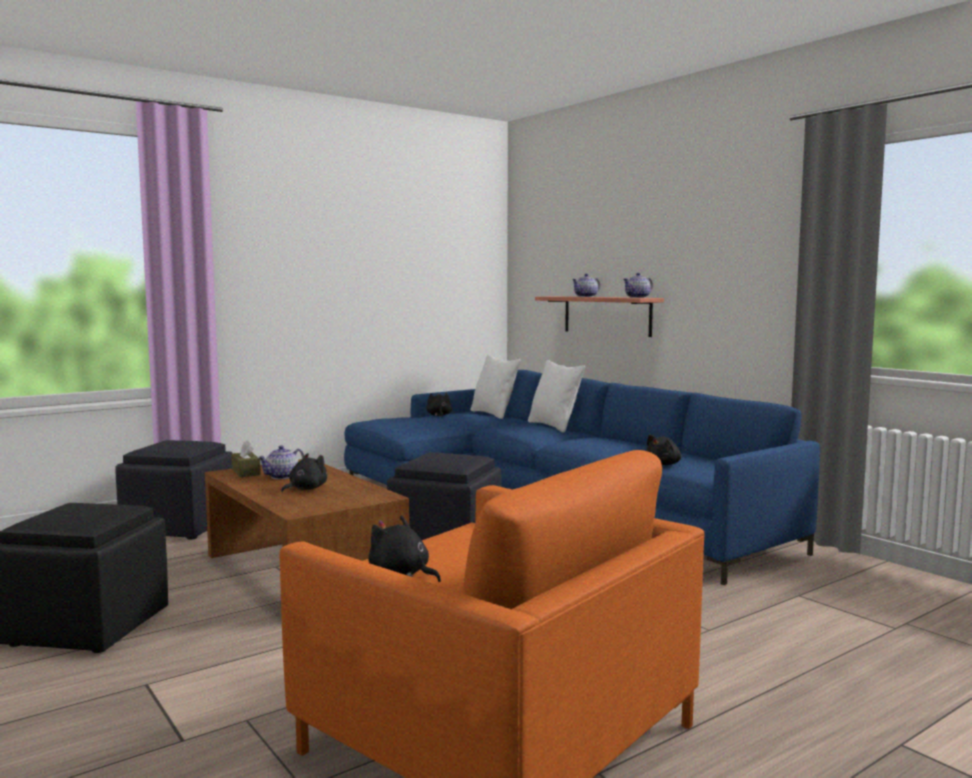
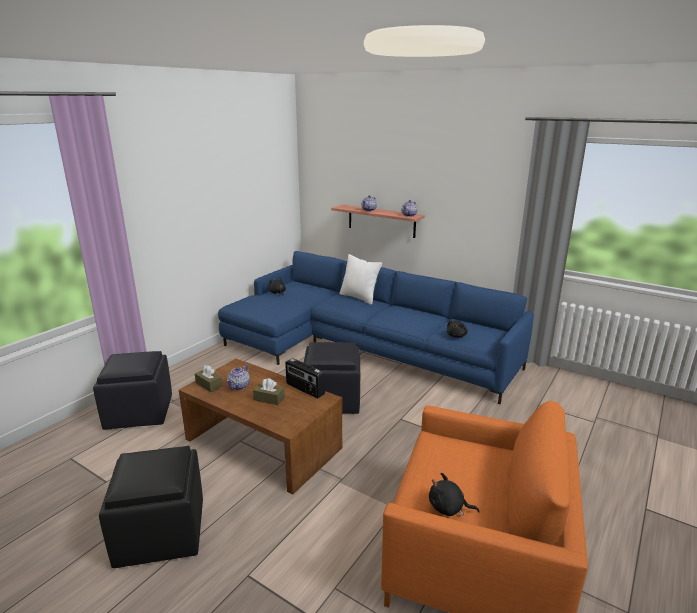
camera: 20 degrees left, 15 degrees up
(306, 489) = (269, 399): black plush toy -> brown tissue box
(365, 487) = (304, 389): none -> radio
(493, 414) = (308, 285): white pillow -> none

